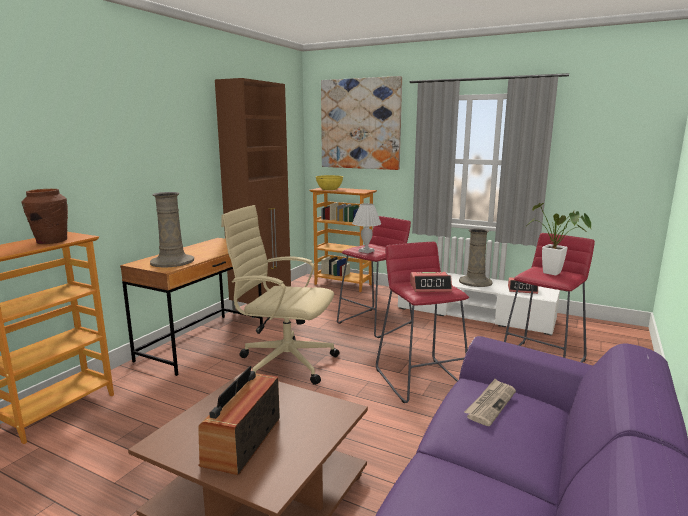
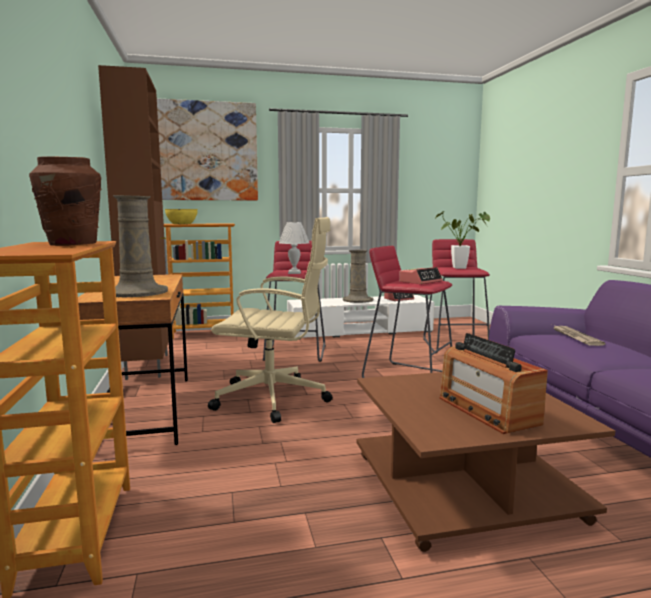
camera: 40 degrees left, 5 degrees down
(284, 362) = (275, 399): beige office chair -> beige office chair turned 150 degrees counterclockwise

